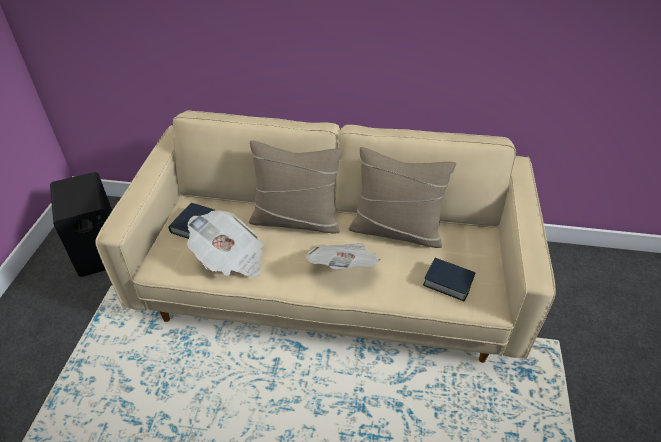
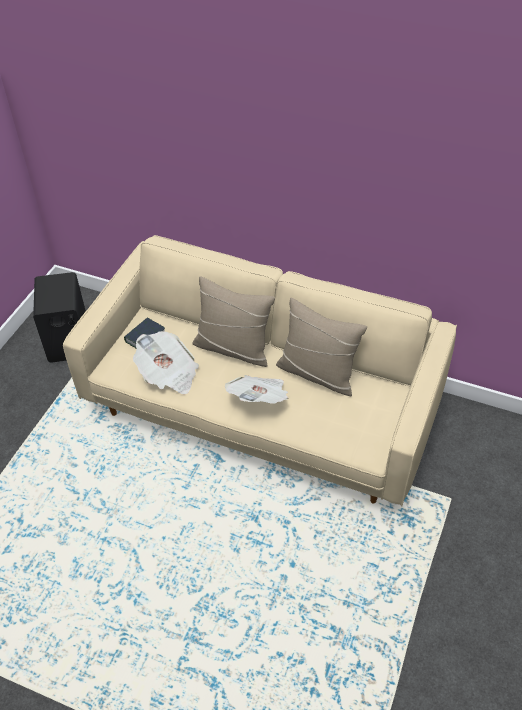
camera: 15 degrees right, 5 degrees up
(448, 282) = (344, 428): book -> none

